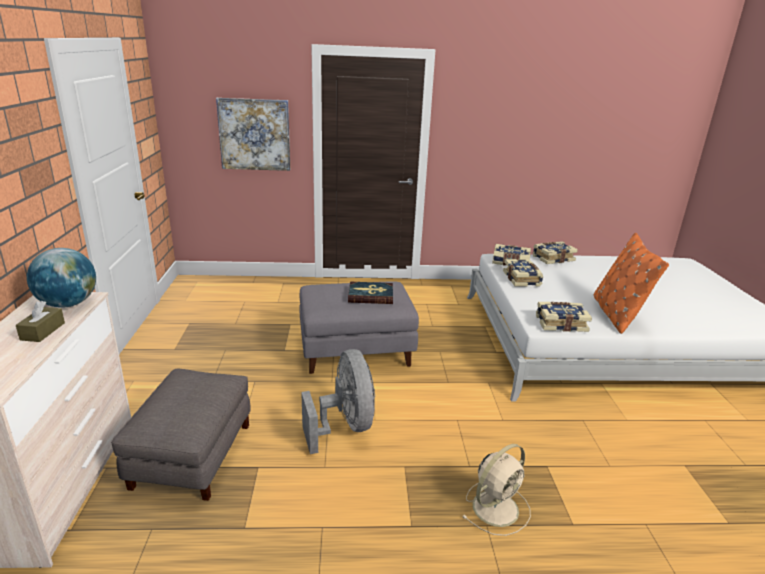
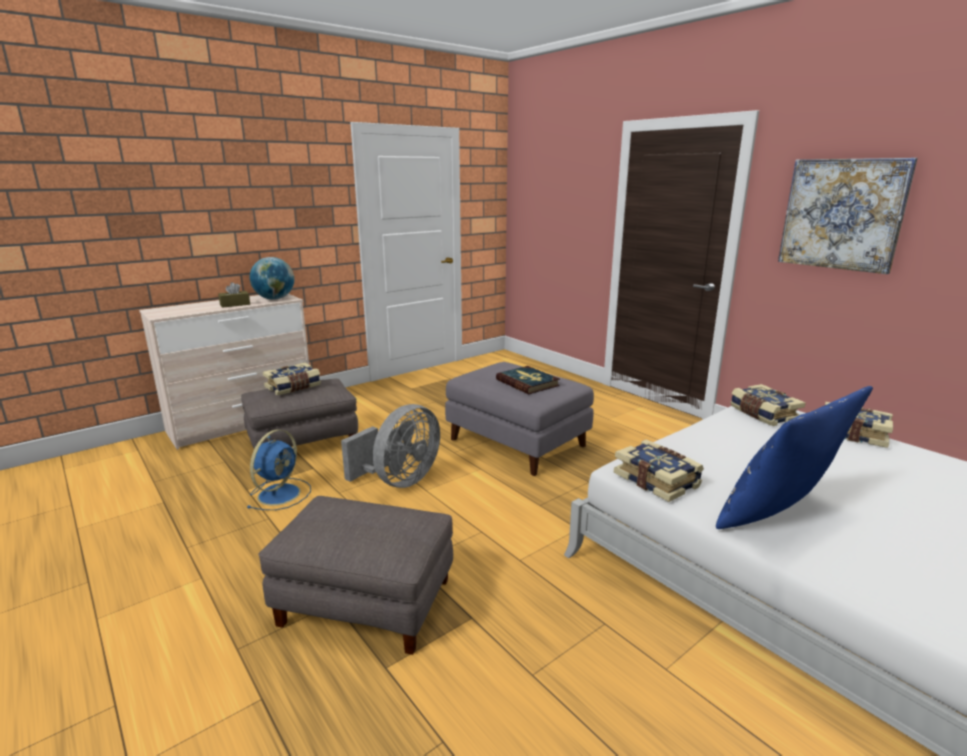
camera: 55 degrees right, 5 degrees down
(254, 134) = (568, 219): picture -> picture (842, 214)
(282, 505) = (280, 493): none -> blue fan
(497, 507) = (367, 601): beige fan -> grey ottoman
(522, 279) = (732, 431): book -> book (293, 387)
(617, 314) = (777, 515): orange pillow -> blue pillow

